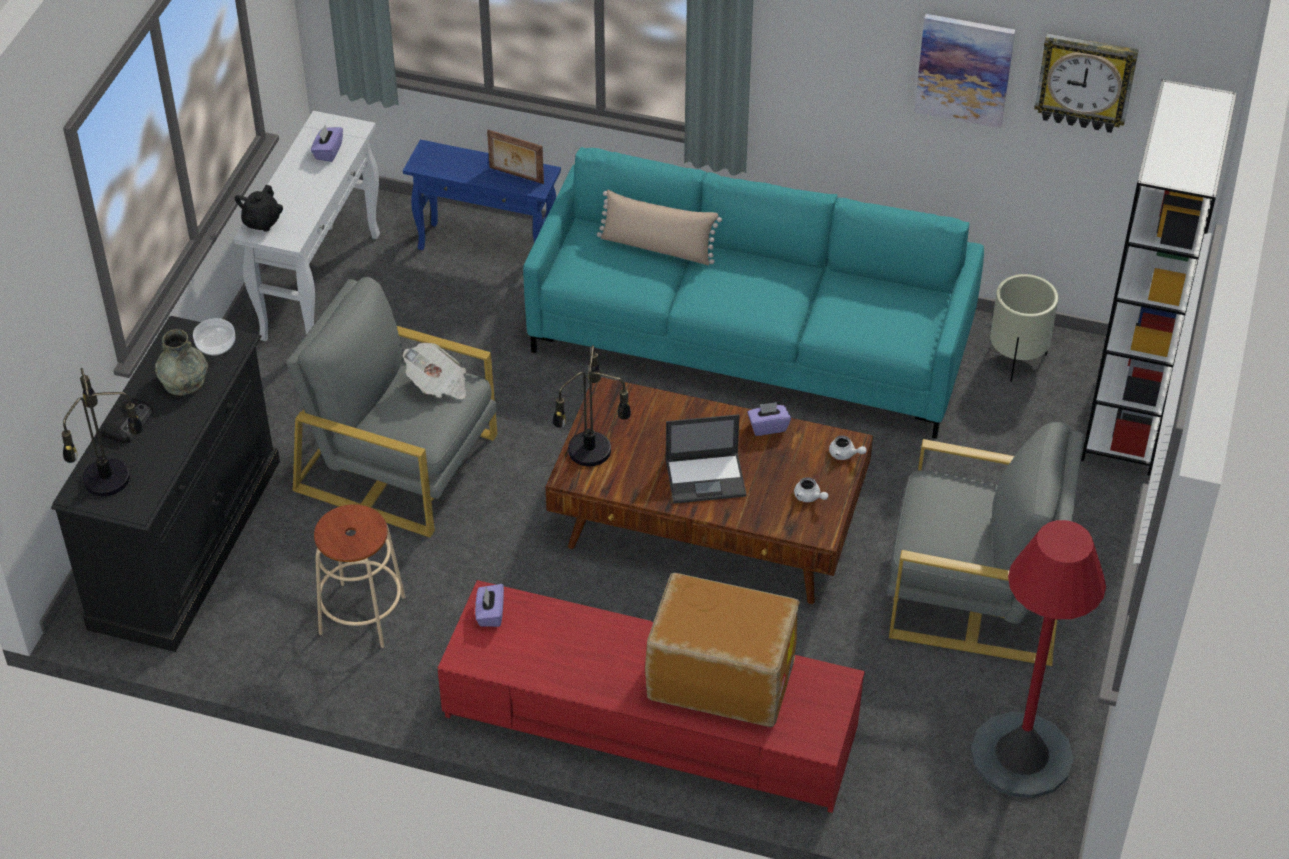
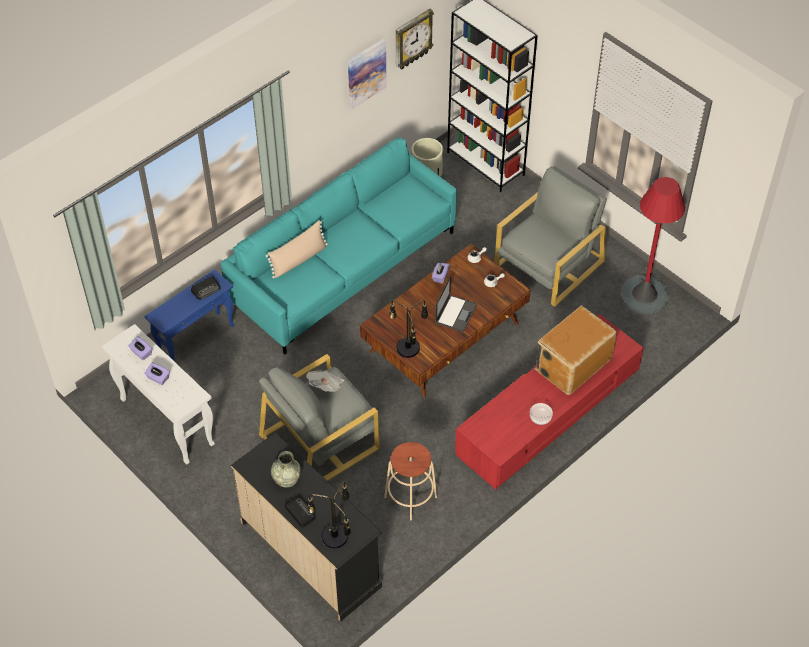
camera: 60 degrees left, 5 degrees up
(215, 345) = (269, 453): bowl -> bowl (540, 418)
(261, 222) = (174, 403): black teapot -> none
(490, 614) = (480, 432): purple tissue box -> purple tissue box (158, 378)
(516, 176) = (206, 289): picture frame -> radio

